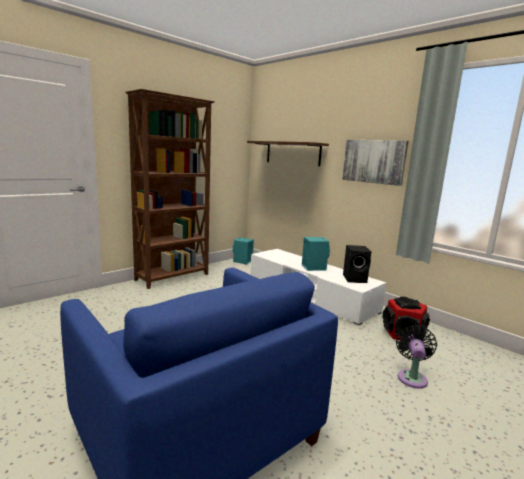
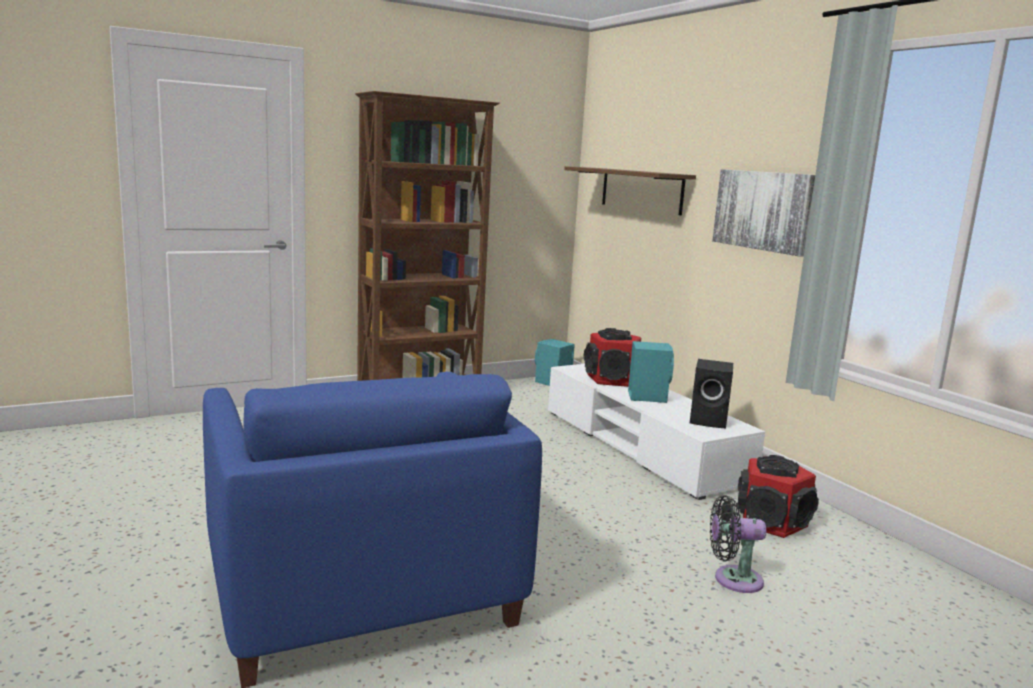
camera: 15 degrees right, 0 degrees up
(289, 259) = (613, 379): none -> speaker
(412, 377) = (733, 579): black fan -> black fan turned 120 degrees counterclockwise

